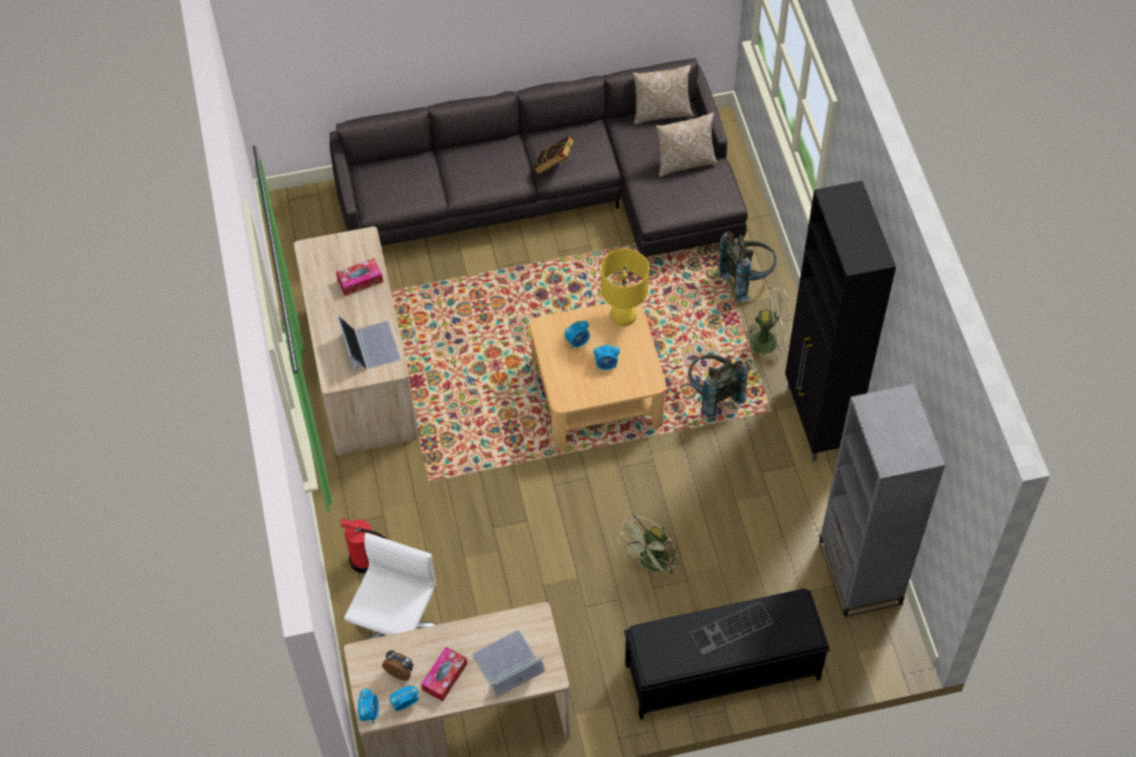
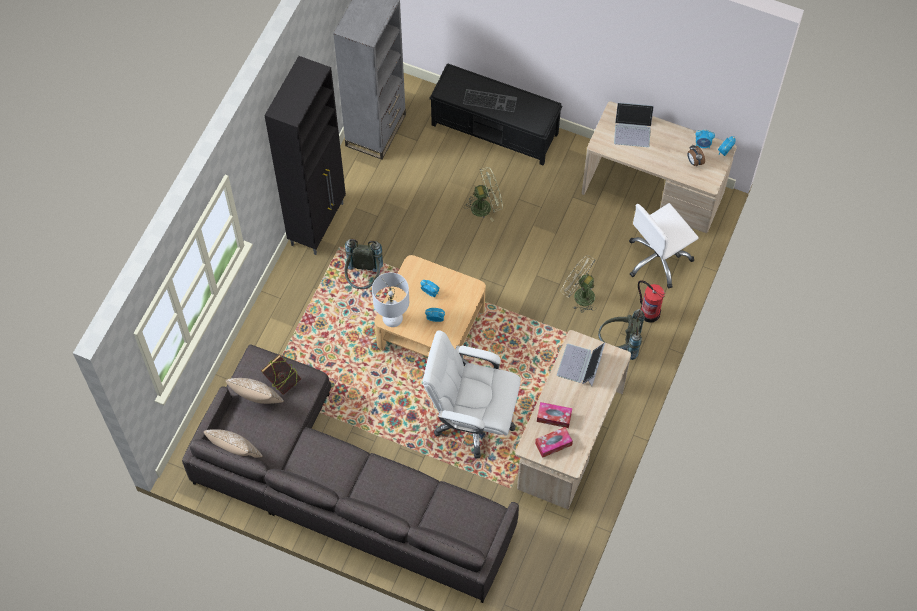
camera: 145 degrees left, 5 degrees up
(444, 677) = (671, 145): tissue box -> tissue box (553, 444)
(477, 329) = (472, 420): none -> white office chair
(554, 167) = (345, 457): book -> book (282, 381)
(624, 315) = (392, 317): yellow table lamp -> white table lamp
(747, 279) = (273, 339): grey backpack -> grey backpack (619, 344)
(769, 341) = (298, 289): beige fan -> beige fan (579, 295)

